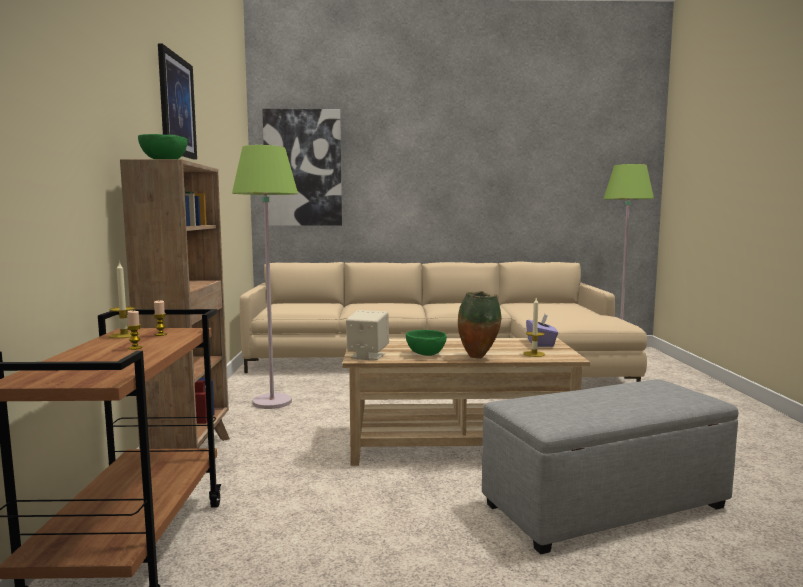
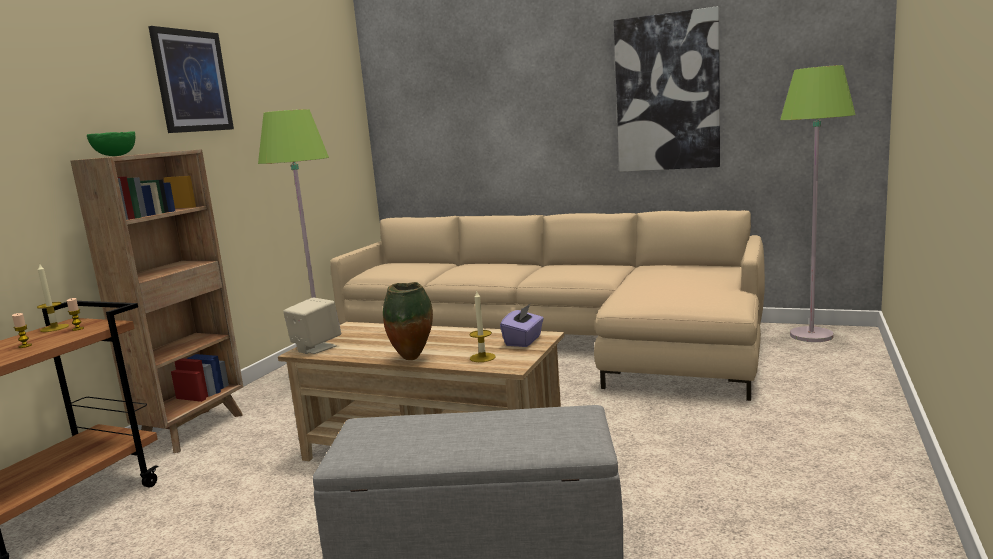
camera: 25 degrees right, 5 degrees up
(303, 168) = (417, 109): picture -> picture (667, 93)
(425, 354) = (371, 350): green bowl -> none

